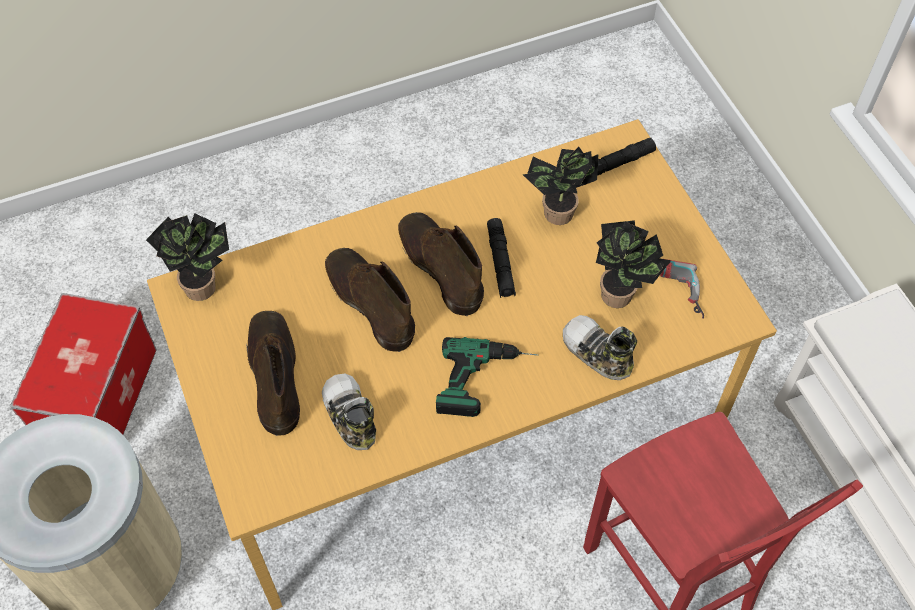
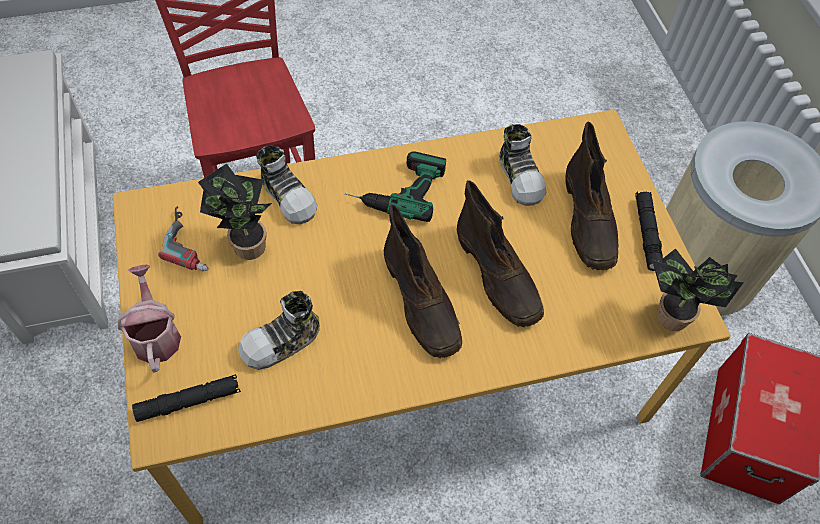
camera: 175 degrees left, 0 degrees up
(500, 262) = (357, 297): black flashlight -> black flashlight (646, 233)
(556, 216) = (282, 342): potted plant -> shoe
(666, 208) = (155, 334): none -> watering can

